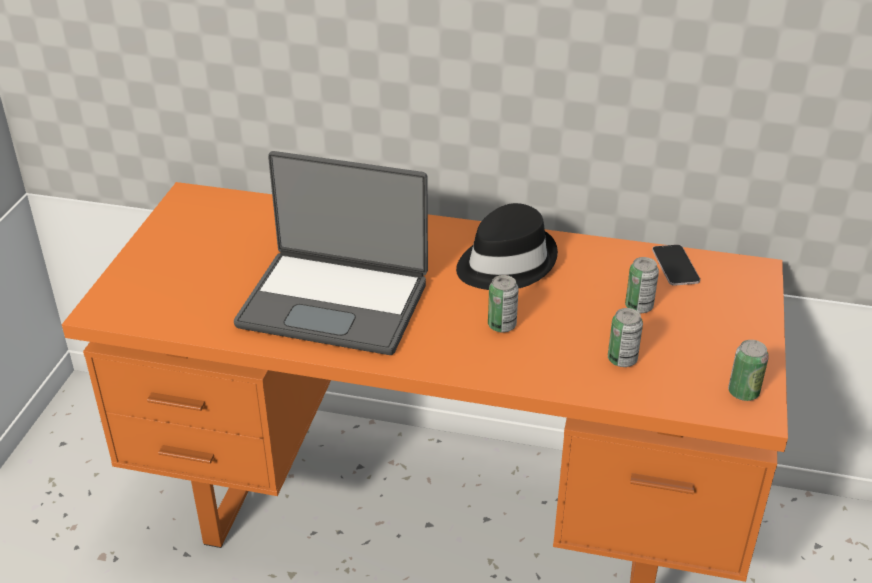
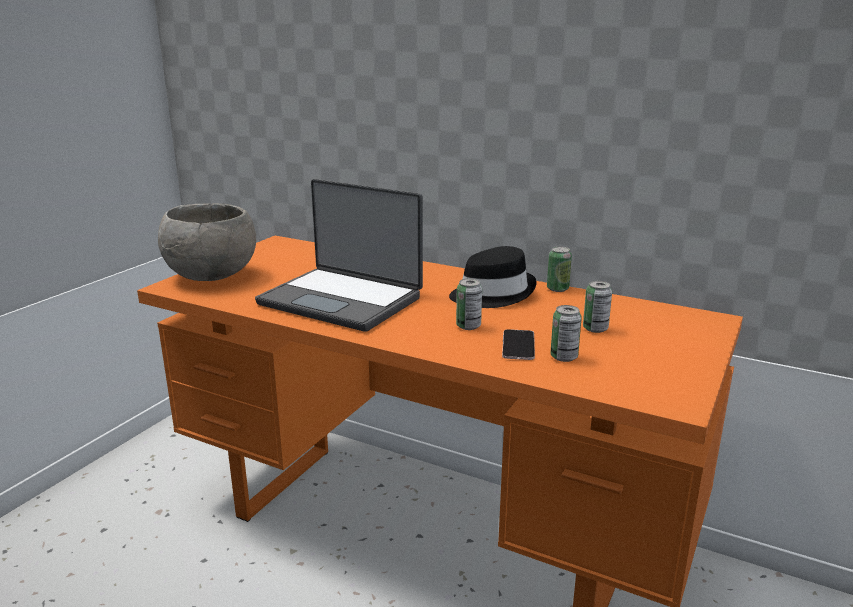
camera: 15 degrees right, 15 degrees down
(145, 283) = (212, 277): none -> grey bowl
(675, 266) = (640, 310): phone -> phone (518, 345)
(743, 392) = (671, 391): can -> can (557, 289)

